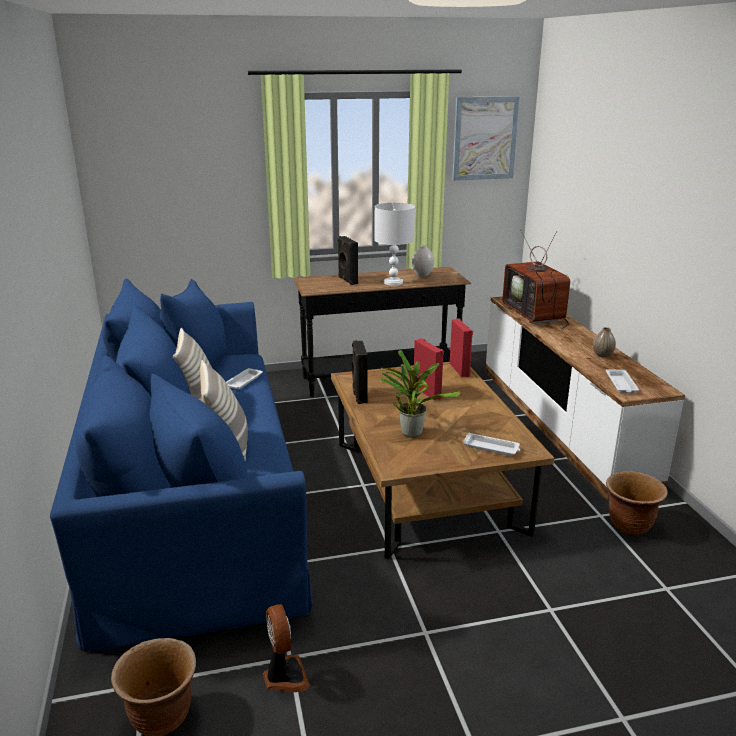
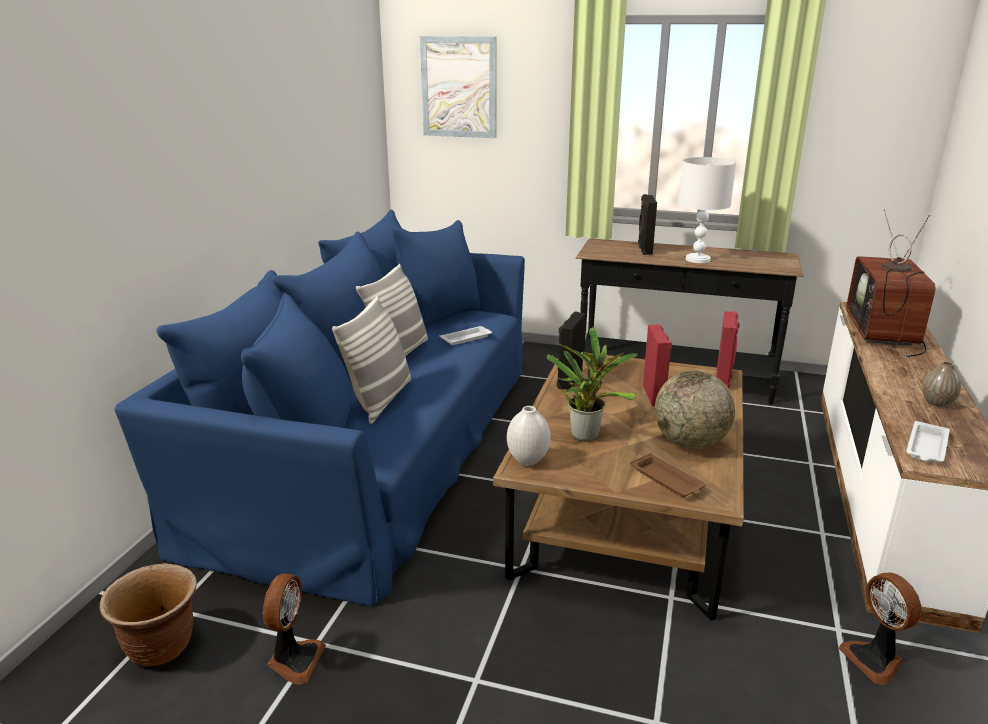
camera: 30 degrees right, 0 degrees up
(423, 275) = (745, 257): white vase -> white vase (528, 461)
(481, 419) = (690, 443): none -> globe
(484, 138) = (877, 83): picture -> picture (459, 87)
(492, 448) = (667, 480): white tray -> brown tray
(630, 525) = (875, 659): brown planter -> fan

